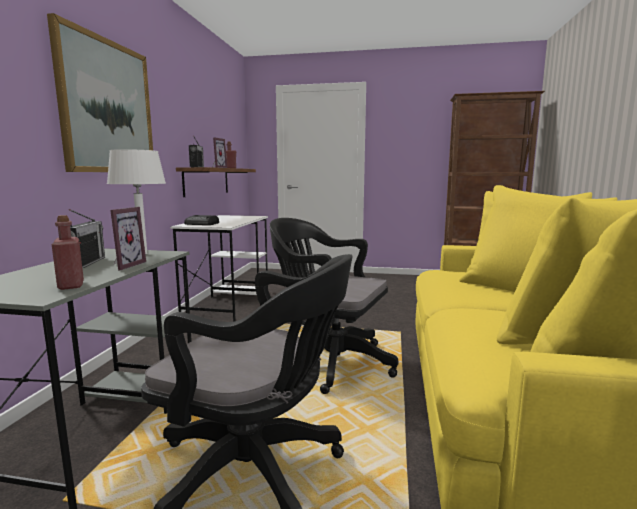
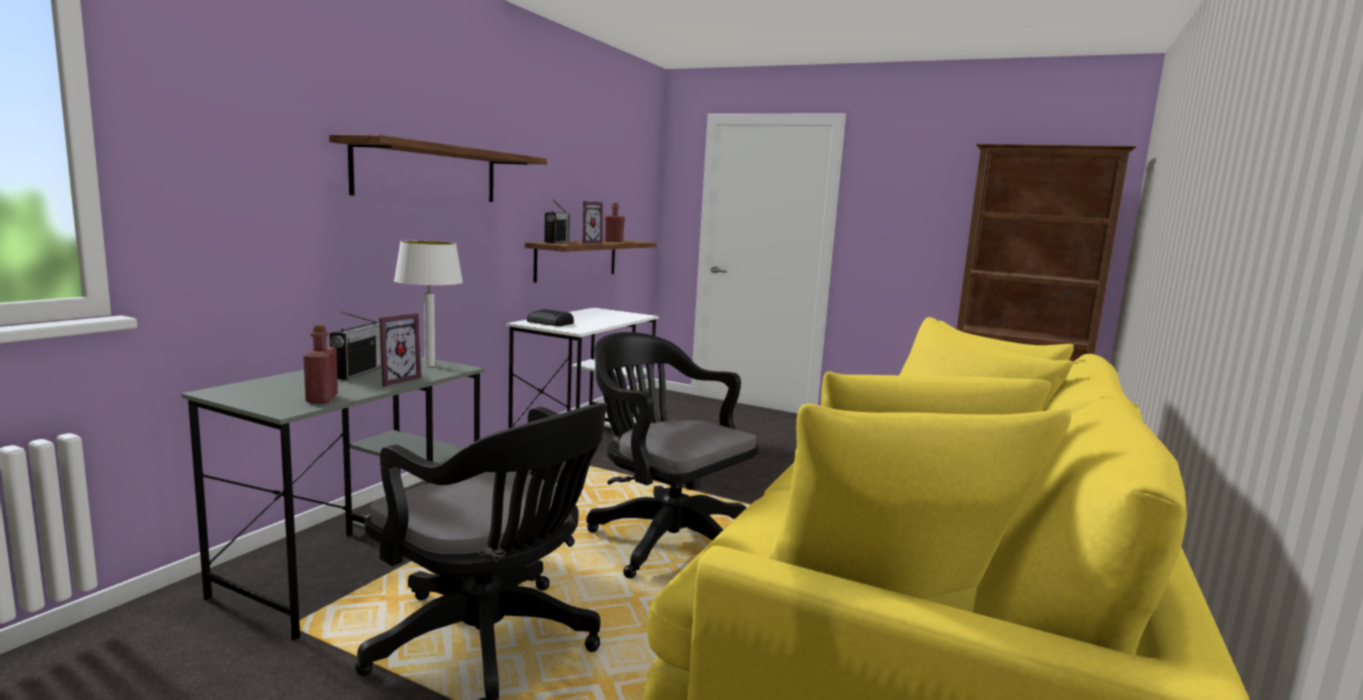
camera: 15 degrees right, 0 degrees up
(107, 107) = (428, 173): picture -> shelf

